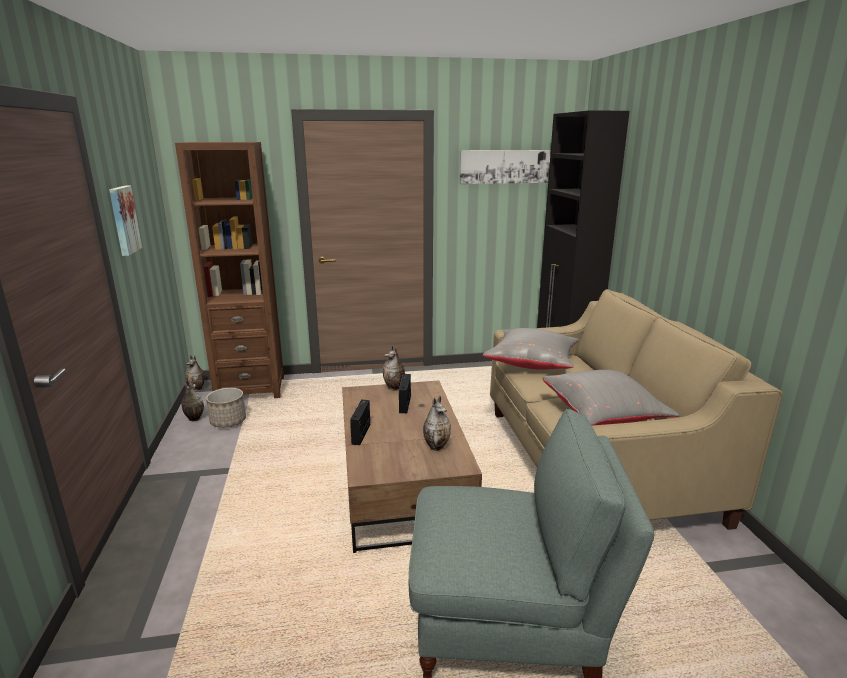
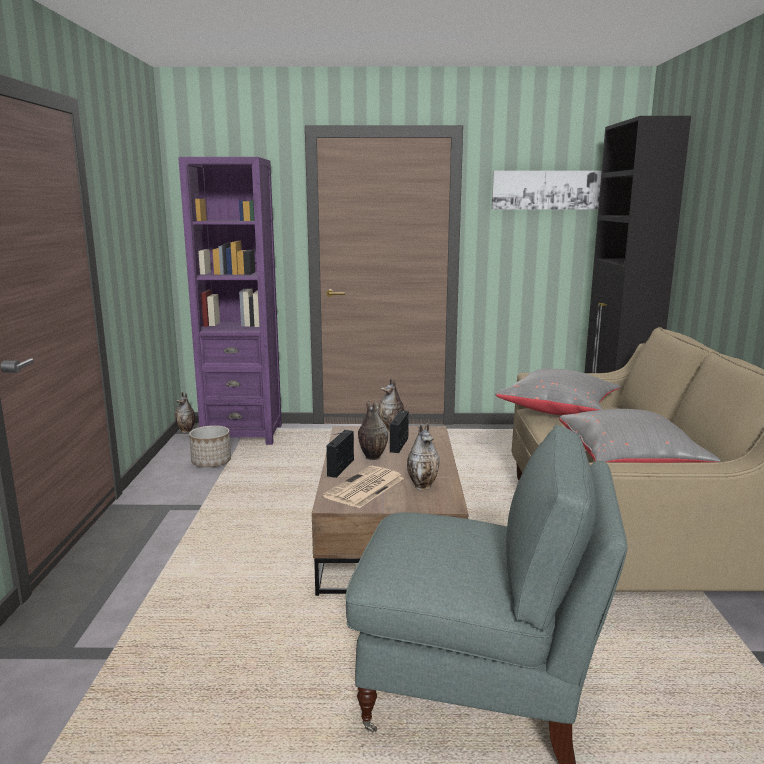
camera: 10 degrees right, 5 degrees down
(123, 220) = (117, 231): picture -> none
(194, 419) = (176, 458): vase -> vase (371, 457)
(250, 389) = (243, 434): brown bookcase -> purple bookcase
(387, 454) = (364, 488): none -> newspaper

